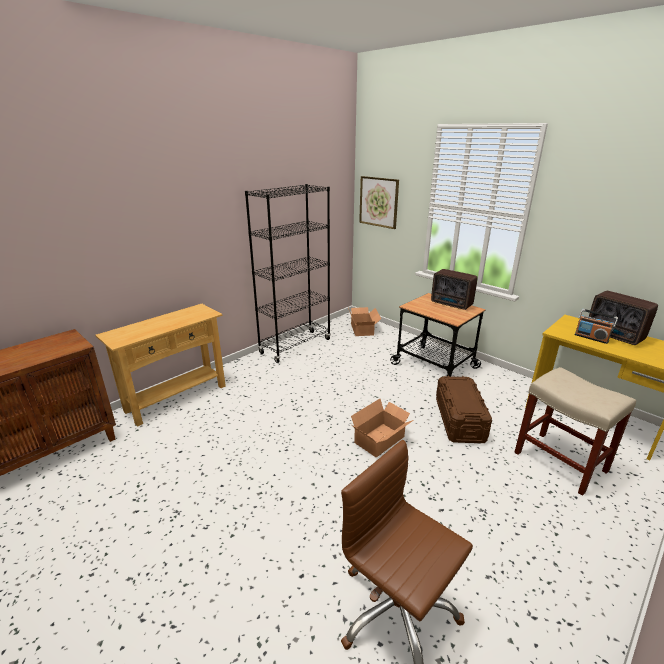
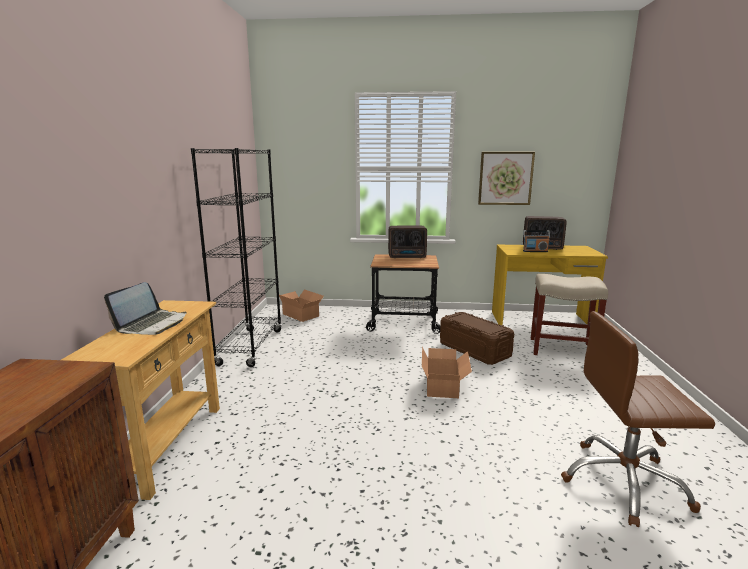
camera: 40 degrees left, 10 degrees down
(166, 322) = (152, 324): none -> laptop
(379, 202) = (292, 173): picture -> picture (505, 178)

